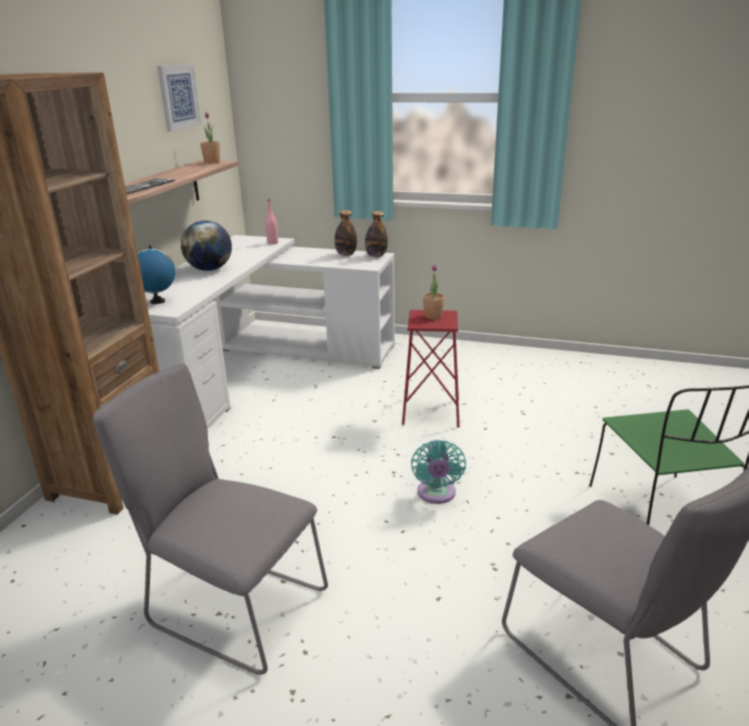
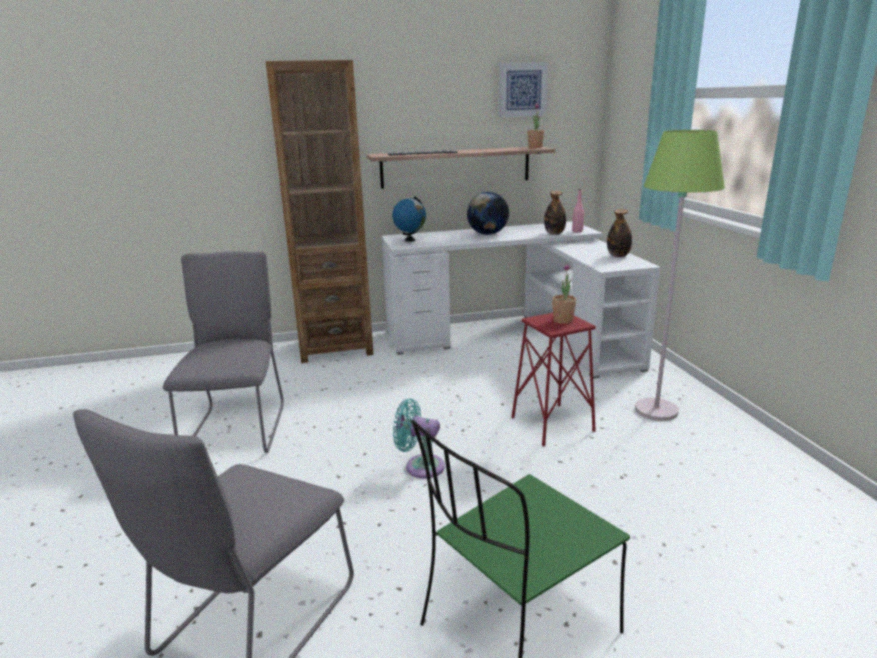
camera: 60 degrees right, 5 degrees down
(376, 256) = (637, 263): bottle -> bottle (554, 233)
(436, 494) = (420, 466): turquoise fan -> turquoise fan turned 45 degrees clockwise
(452, 367) = (656, 410): none -> green floor lamp

